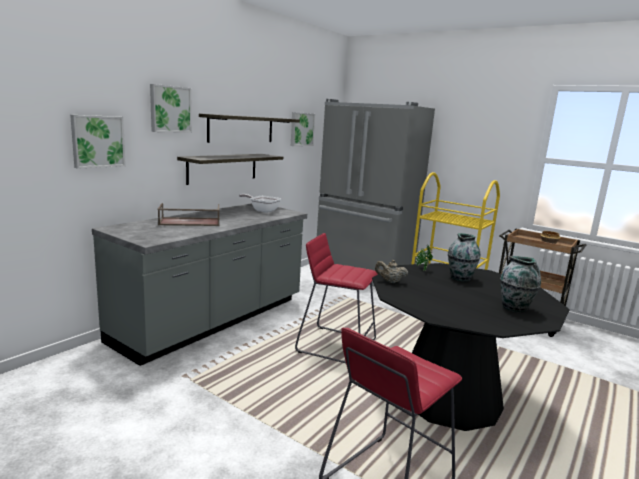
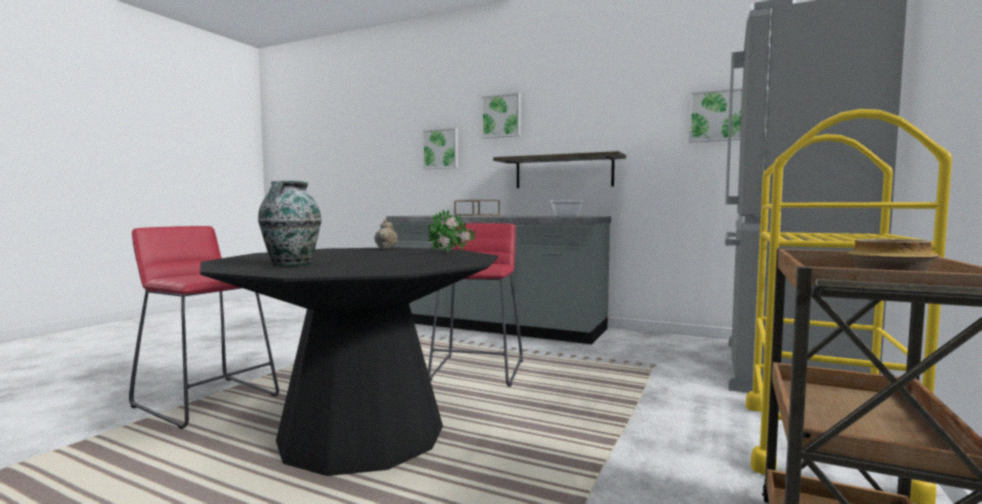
camera: 80 degrees right, 10 degrees down
(241, 129) = (591, 126): shelf -> none
(460, 278) = (423, 258): vase -> none

